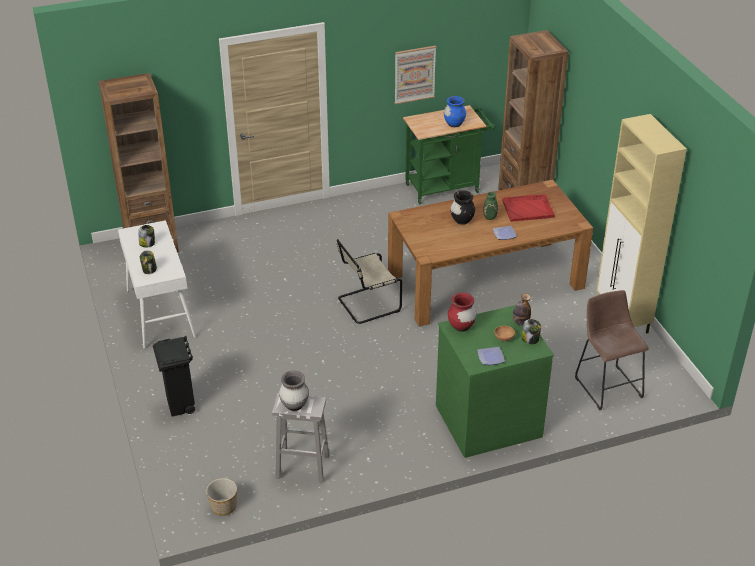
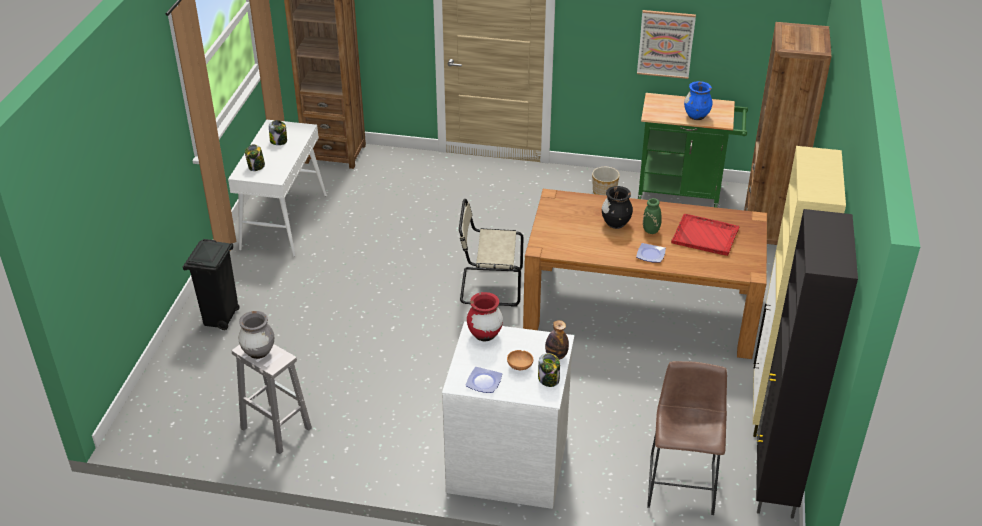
camera: 30 degrees right, 0 degrees up
(223, 506) = (169, 434): planter -> planter (604, 192)
(487, 420) = (508, 462): green dresser -> white dresser
(661, 363) = (774, 484): none -> black cabinet

